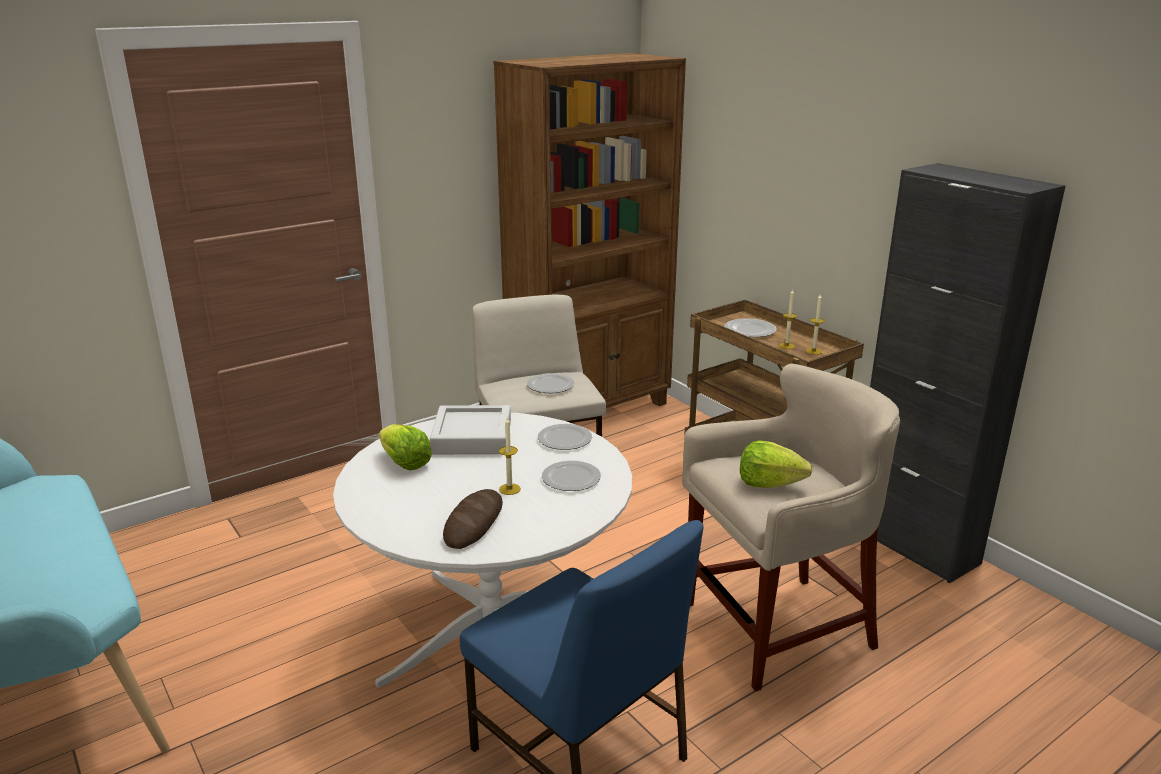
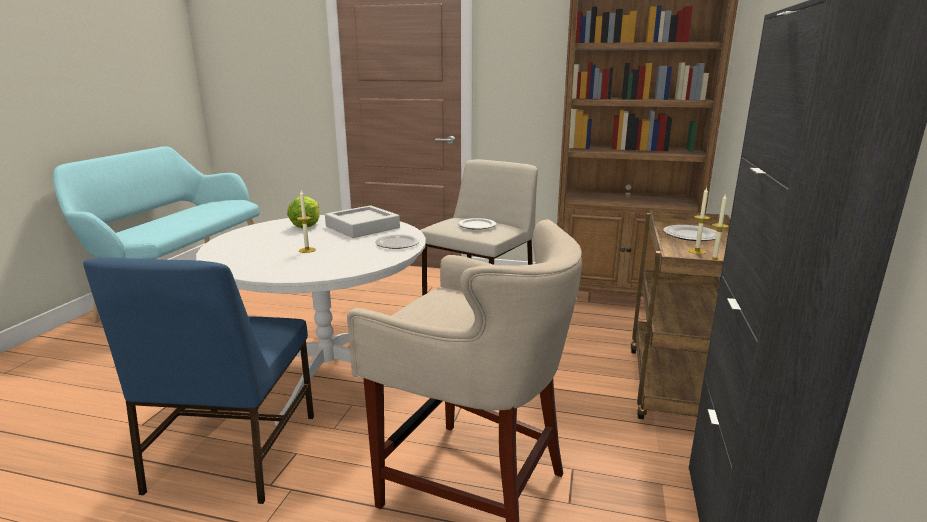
camera: 50 degrees right, 5 degrees down
(474, 523) = (252, 254): bread -> none
(570, 478) = (343, 258): plate -> none
(769, 483) = (436, 313): lettuce -> none

